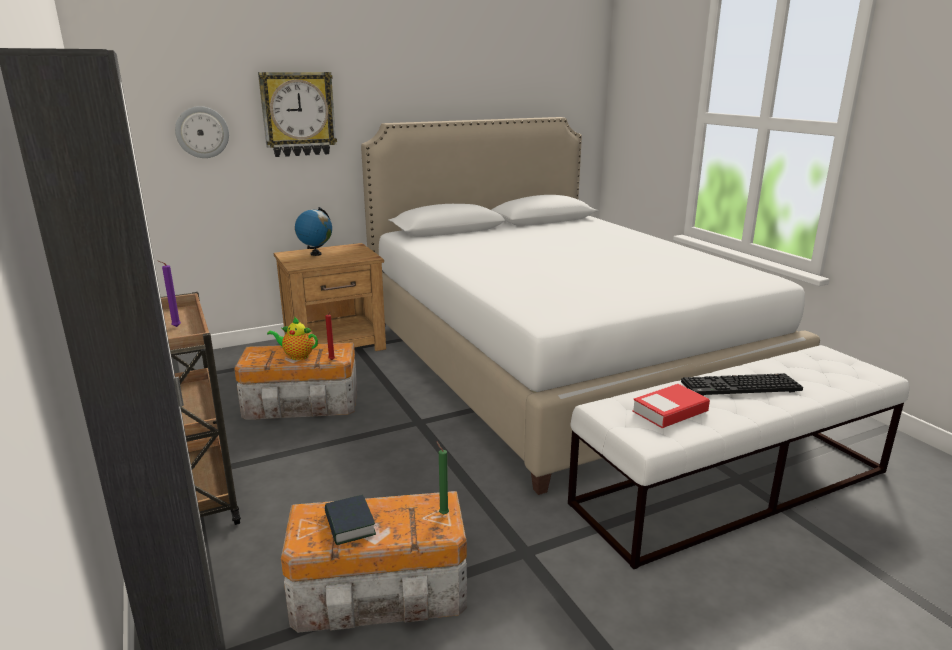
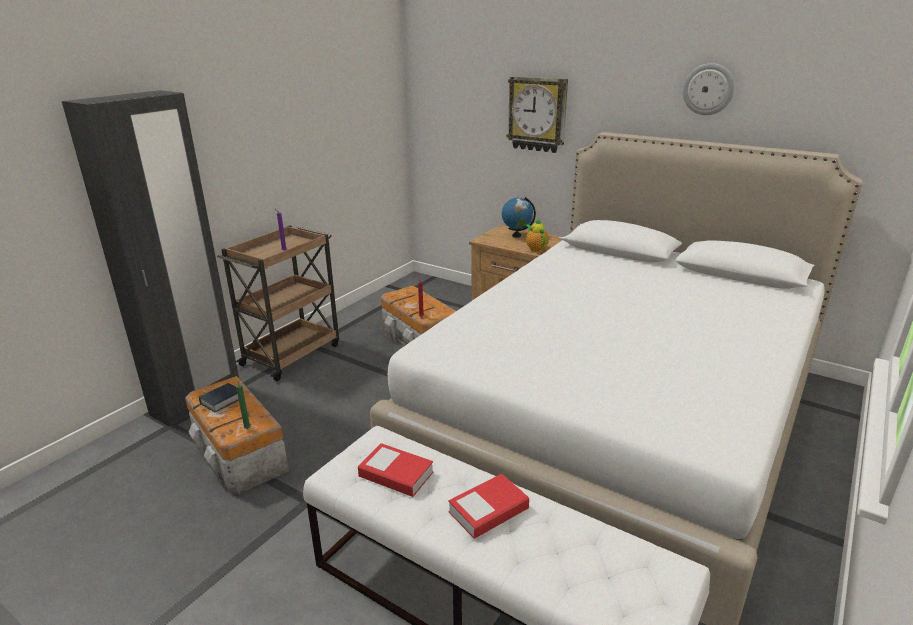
camera: 60 degrees right, 5 degrees up
(202, 132) = (469, 120): wall clock -> wall clock (708, 89)
(297, 356) = (414, 304): teapot -> teapot (535, 248)
(740, 387) = (488, 510): keyboard -> book

